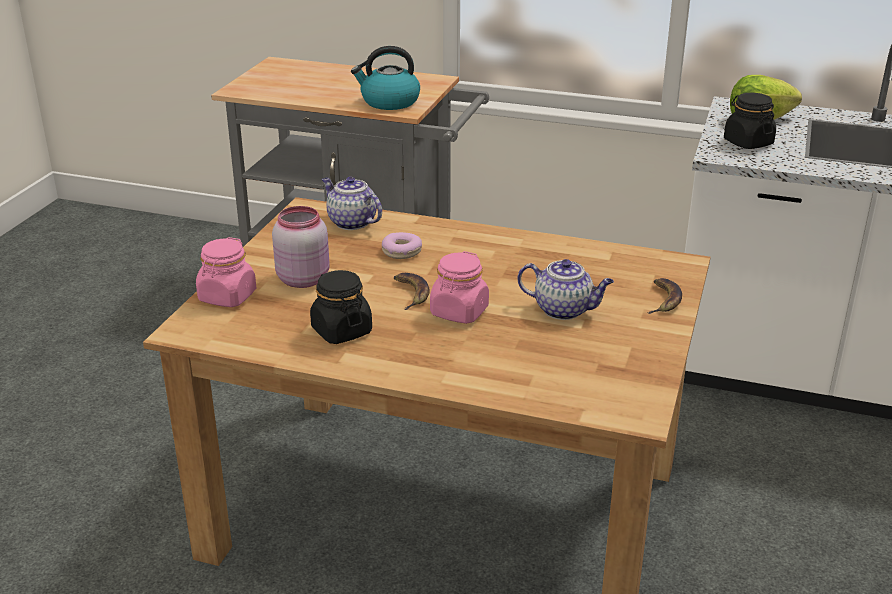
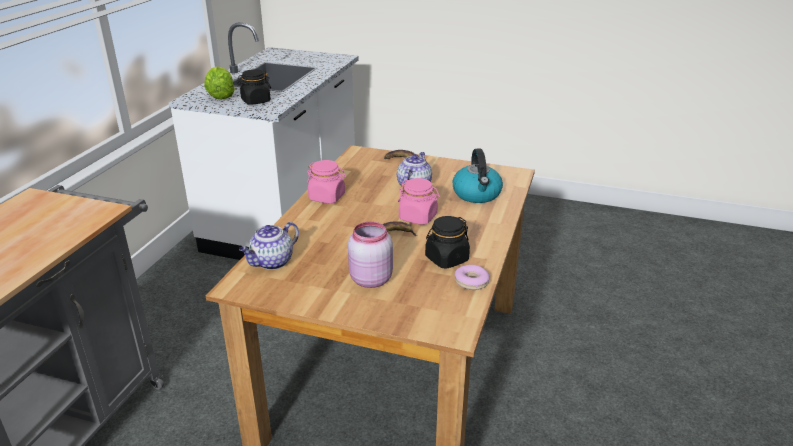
camera: 90 degrees left, 0 degrees up
(227, 297) = (398, 315): pink jar -> pink jar (327, 197)
(389, 102) = (75, 219): kettle -> kettle (477, 194)
(402, 251) = (329, 238): donut -> donut (471, 282)

